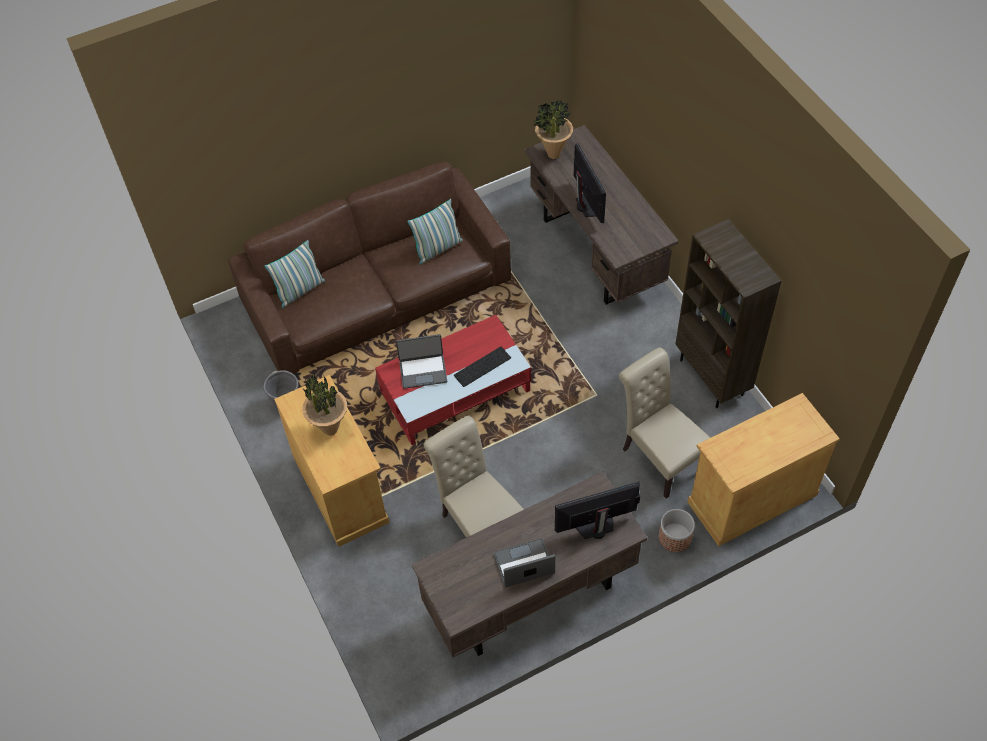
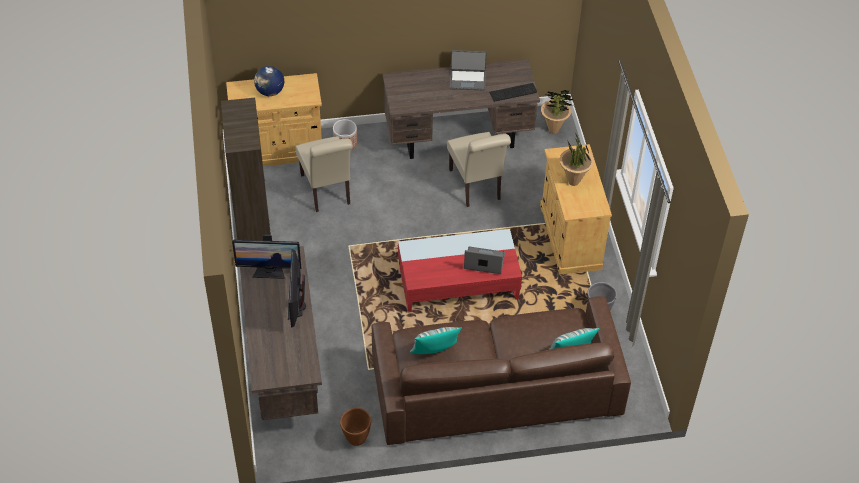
camera: 165 degrees left, 5 degrees down
(482, 365) = (435, 252): keyboard -> keyboard (513, 93)
(493, 209) = (356, 438): none -> brown planter
(553, 154) = (298, 366): potted plant -> potted plant (554, 130)
(596, 528) = (412, 86): monitor -> monitor (269, 271)
(773, 441) = (270, 92): none -> globe

